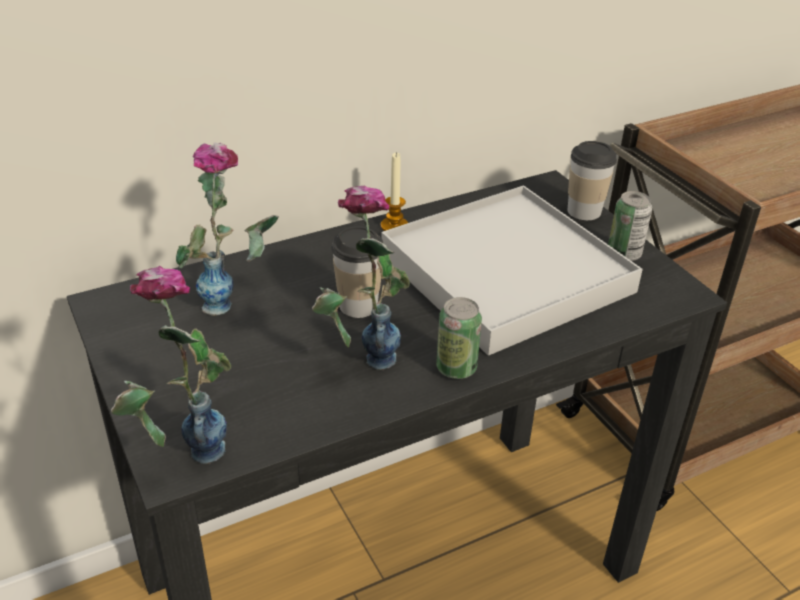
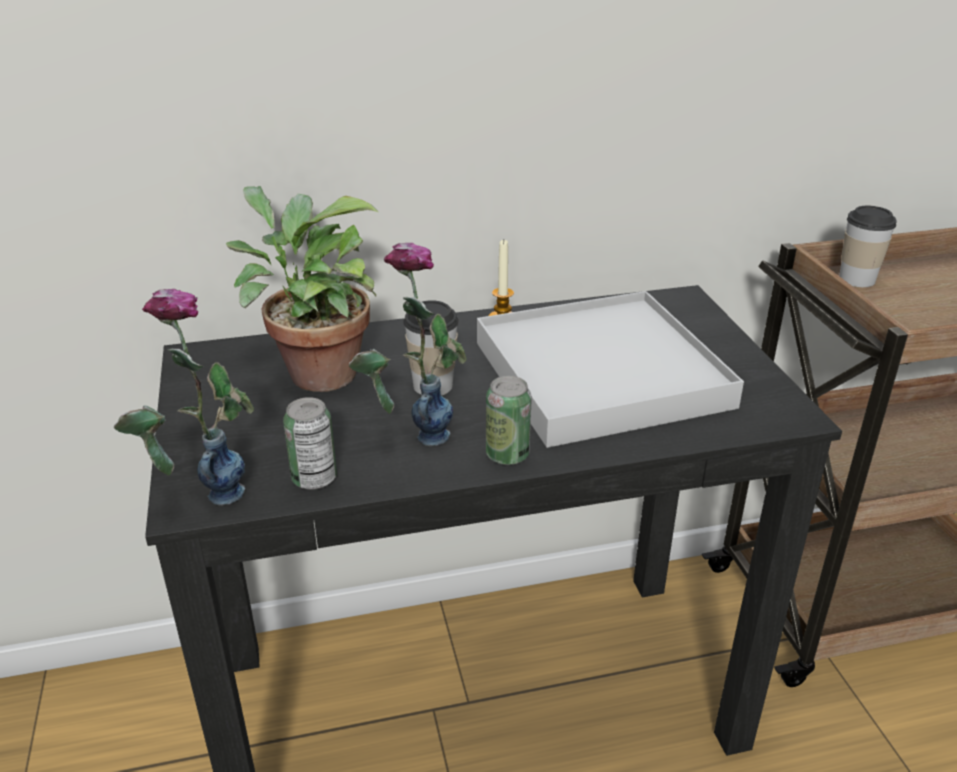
camera: 15 degrees right, 5 degrees down
(238, 306) = (315, 372): vase -> potted plant
(584, 211) = (712, 326): cup -> cup (857, 279)
(623, 254) = (739, 370): can -> can (314, 479)

